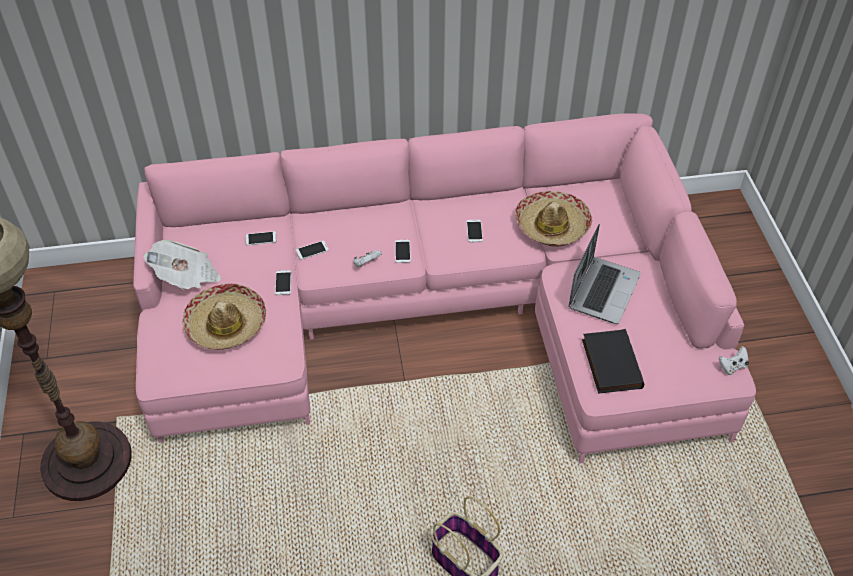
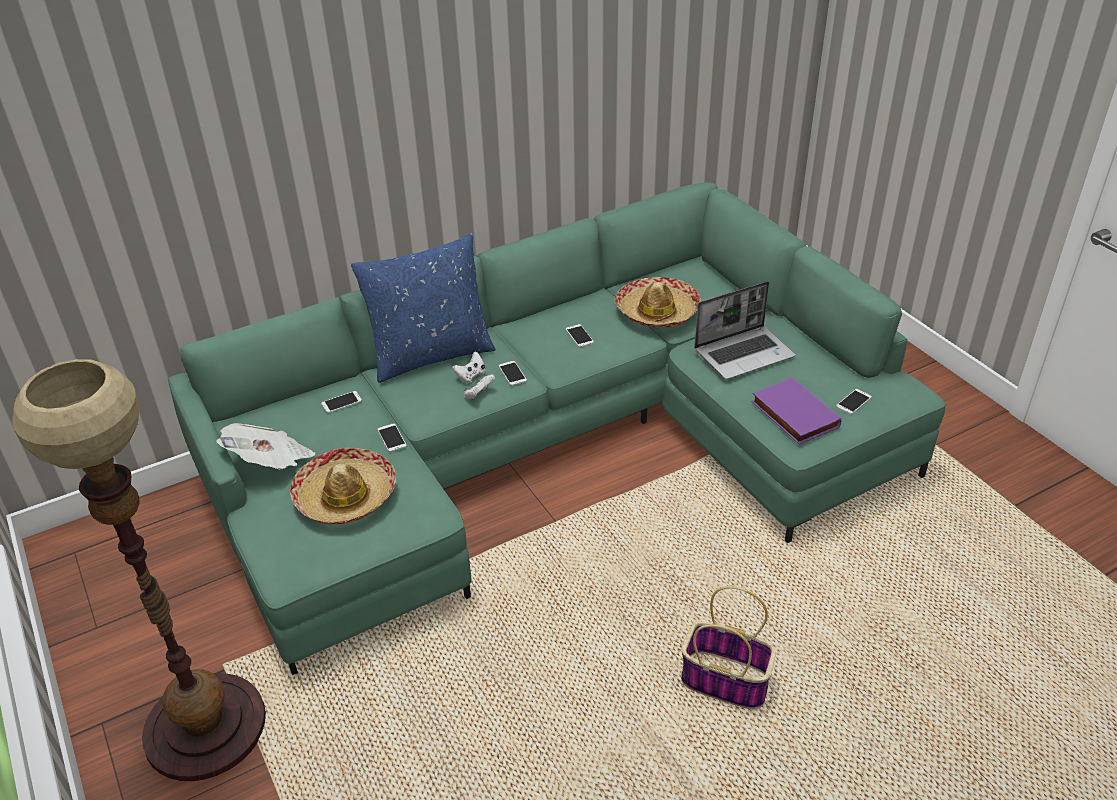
camera: 20 degrees left, 10 degrees down
(312, 250) = (408, 398): phone -> phone (853, 402)
(348, 214) = (431, 355): none -> blue pillow
(439, 315) = (559, 448): pink sofa -> green sofa
(603, 290) = (744, 353): laptop -> laptop turned 60 degrees clockwise
(609, 363) = (793, 415): black book -> purple book
(732, 366) = (911, 384): white game controller -> white game controller (471, 376)

